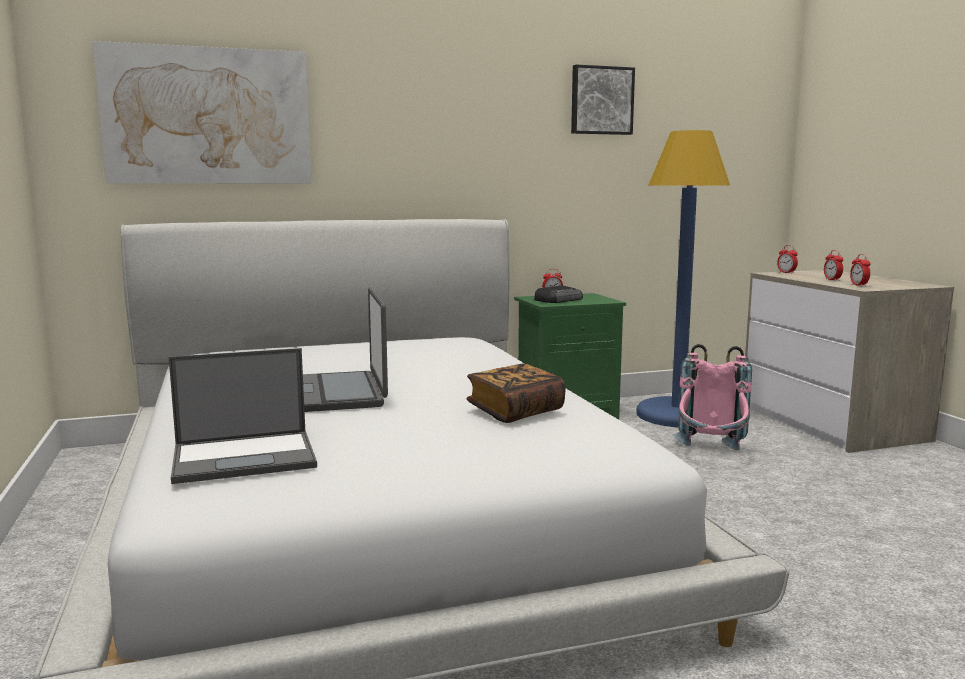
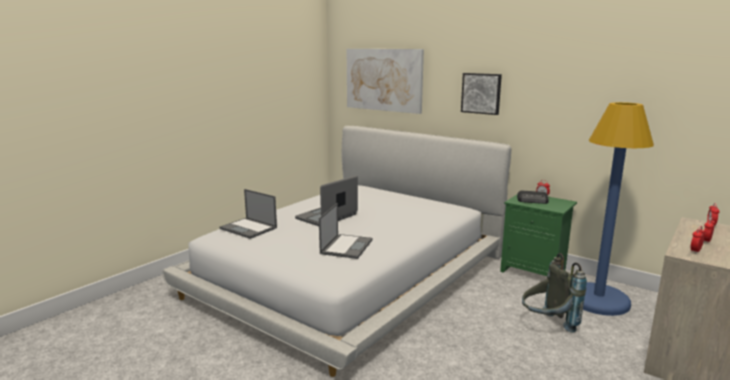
camera: 55 degrees right, 5 degrees up
(515, 411) = (346, 246): book -> laptop
(601, 100) = (598, 72): picture -> picture (481, 93)
(711, 454) = (547, 325): pink backpack -> grey backpack

